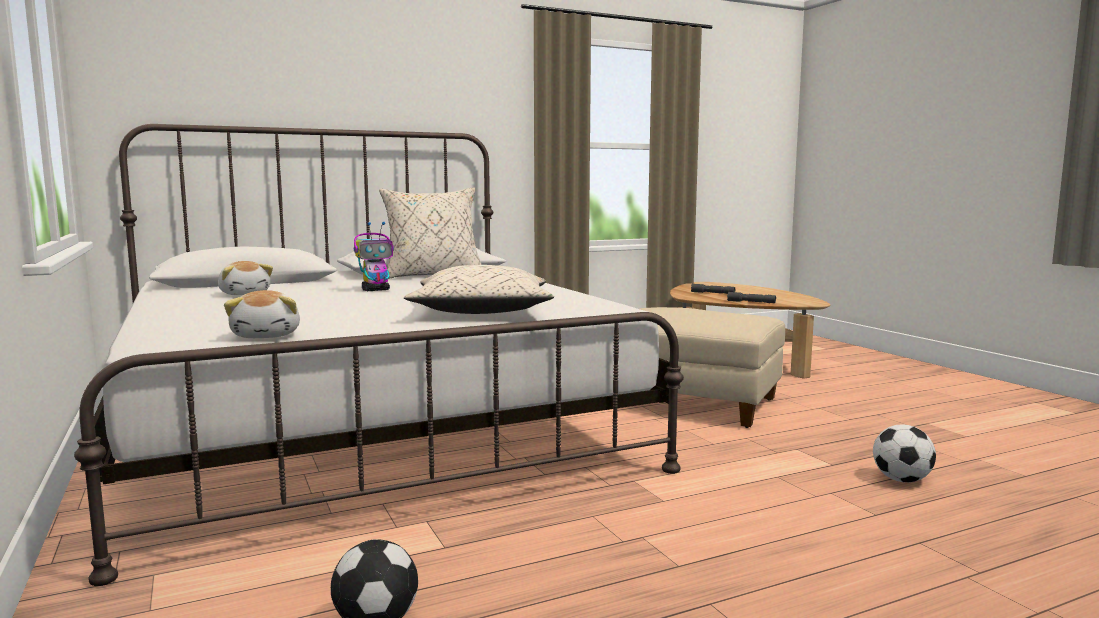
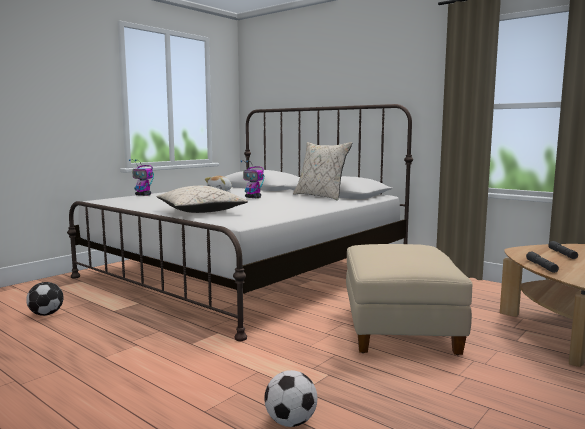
camera: 65 degrees right, 0 degrees up
(163, 322) = (143, 195): none -> toy robot
(268, 335) = (121, 203): plush toy -> none

